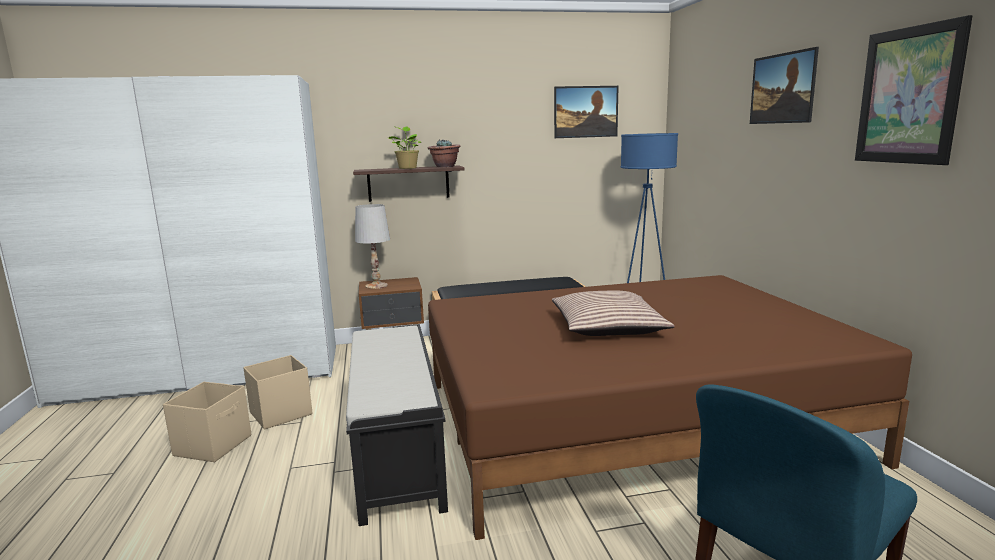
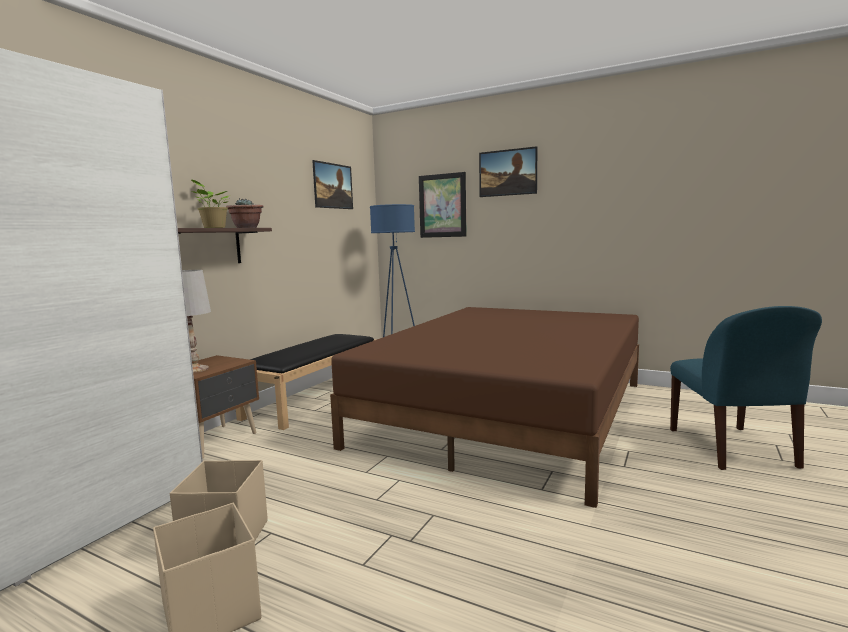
camera: 50 degrees left, 5 degrees down
(398, 452) = (425, 499): black bench -> none
(608, 327) = (511, 336): pillow -> none
(908, 96) = (609, 175): picture -> picture (442, 205)

